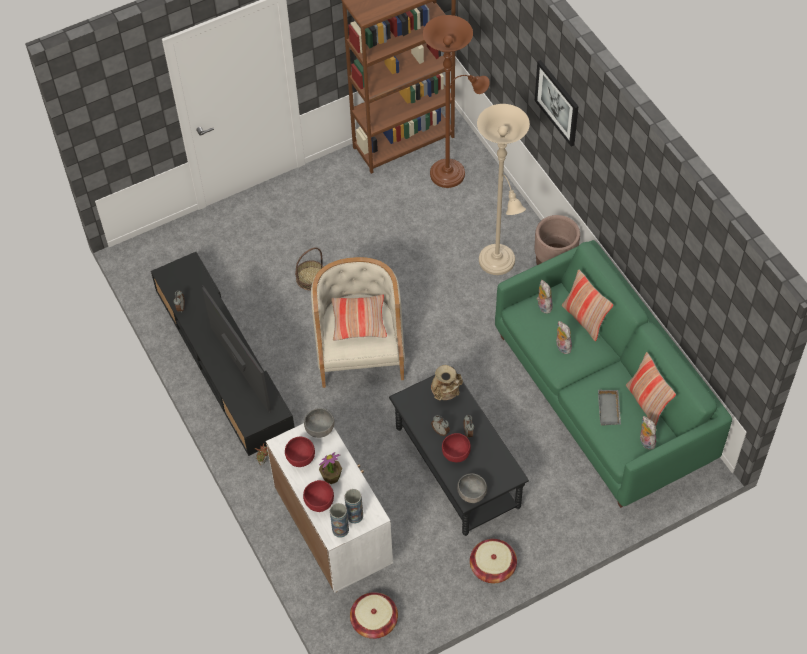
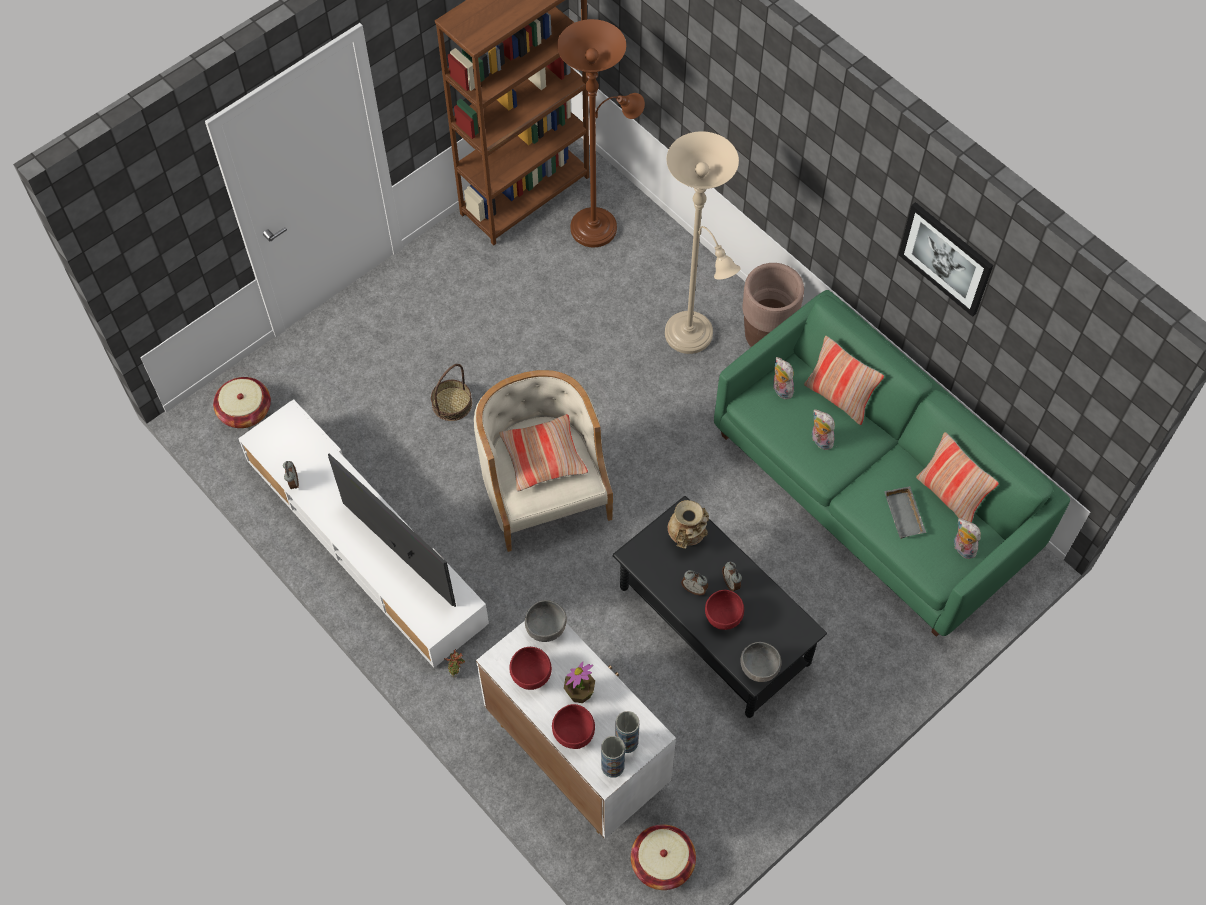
camera: 15 degrees left, 5 degrees up
(223, 360) = (364, 541): black tv stand -> white tv stand
(492, 567) = (796, 752): basket -> basket (245, 411)
(557, 102) = (760, 117): picture -> picture (946, 258)

